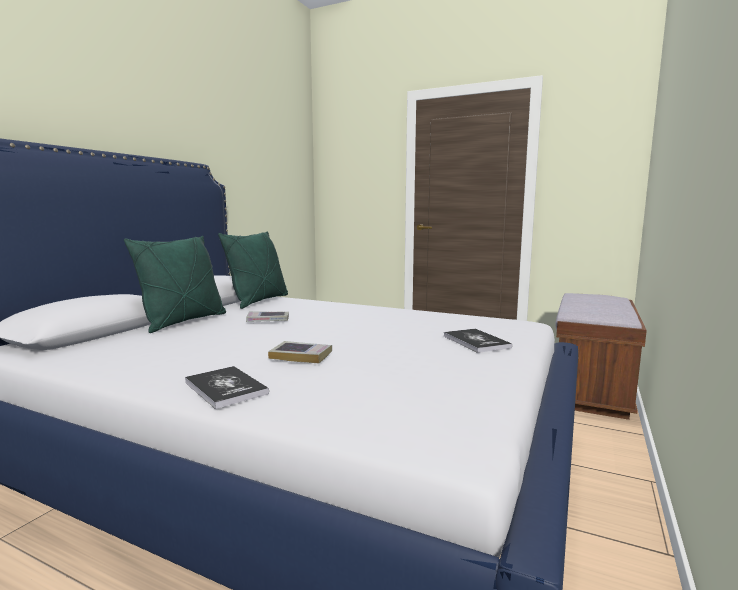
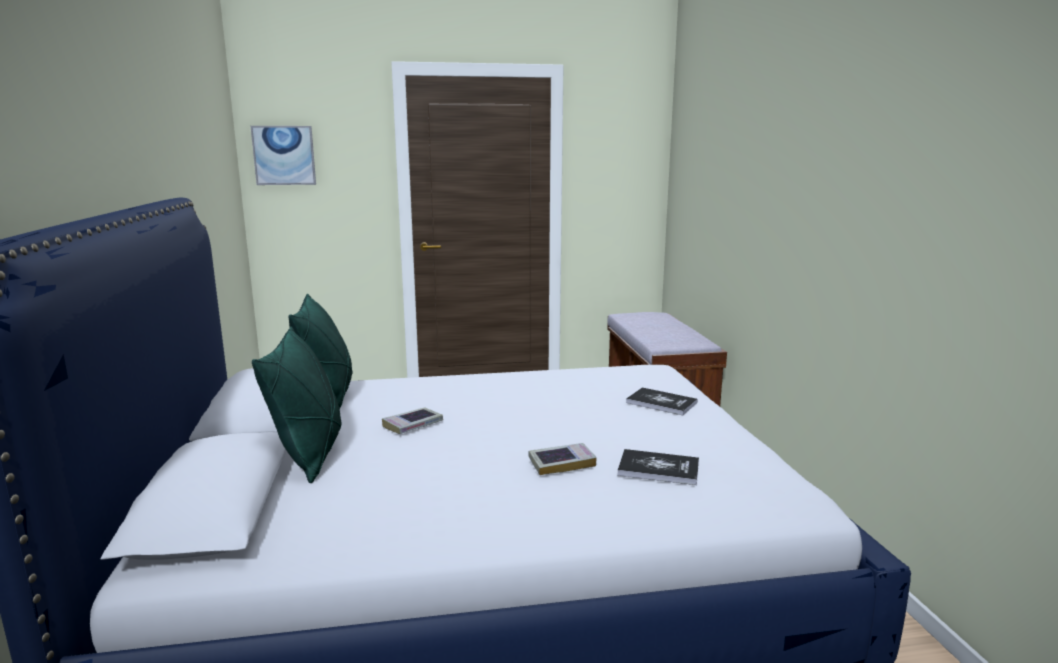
camera: 35 degrees left, 5 degrees up
(225, 388) = (569, 519): book -> book (658, 468)
(338, 163) = (284, 155): none -> picture

